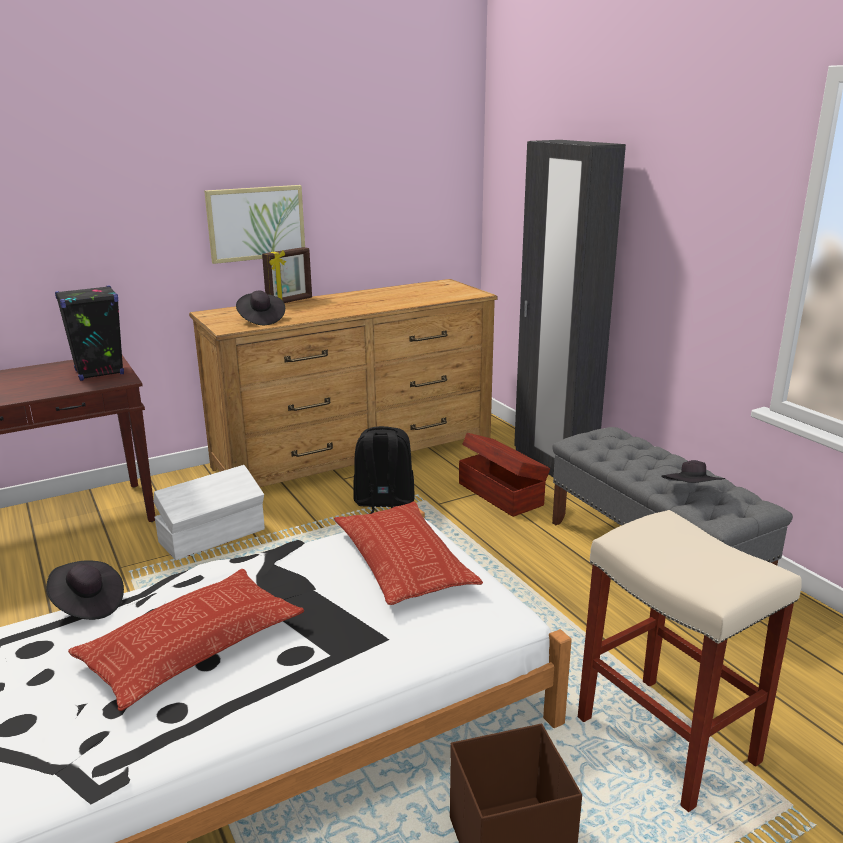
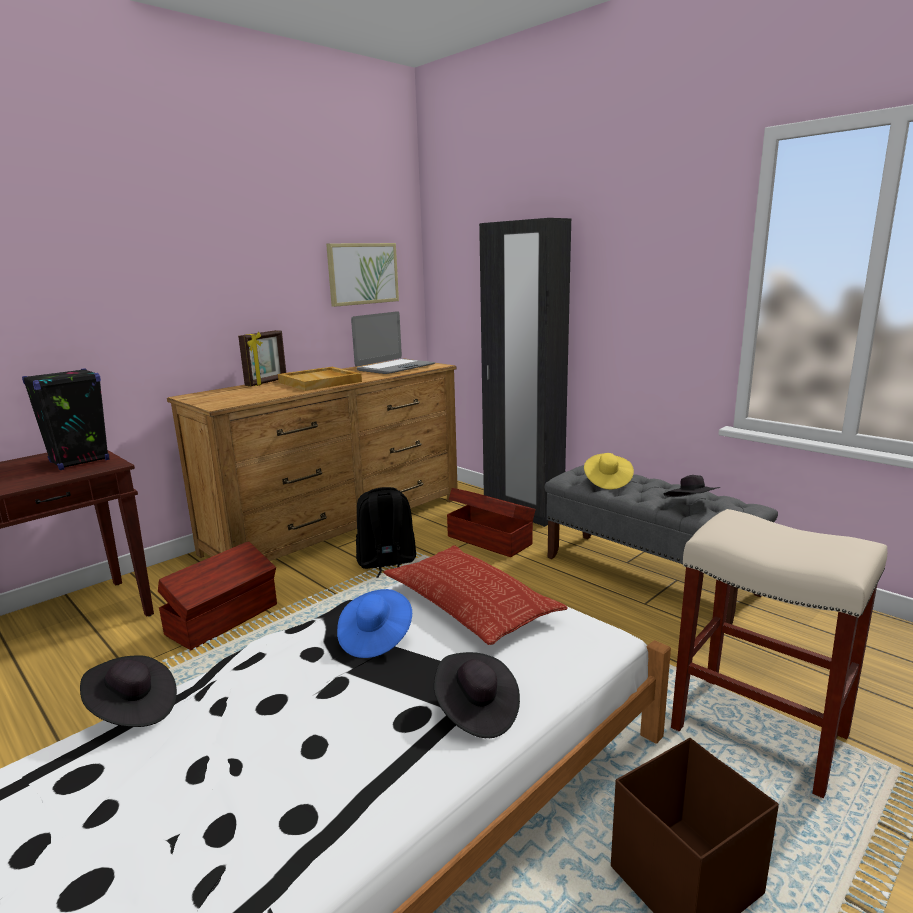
camera: 15 degrees left, 5 degrees down
(192, 645) = (286, 731): pillow -> none
(214, 536) = (224, 619): white storage box -> brown storage box
(256, 223) = (228, 308): picture -> picture (363, 273)
(261, 320) = (248, 396): black hat -> black hat (476, 711)
(300, 580) = (375, 638): none -> blue hat
(341, 306) = (320, 382): none -> beige tray
(430, 293) = (395, 367): none -> laptop
(618, 451) = (607, 481): none -> yellow hat

